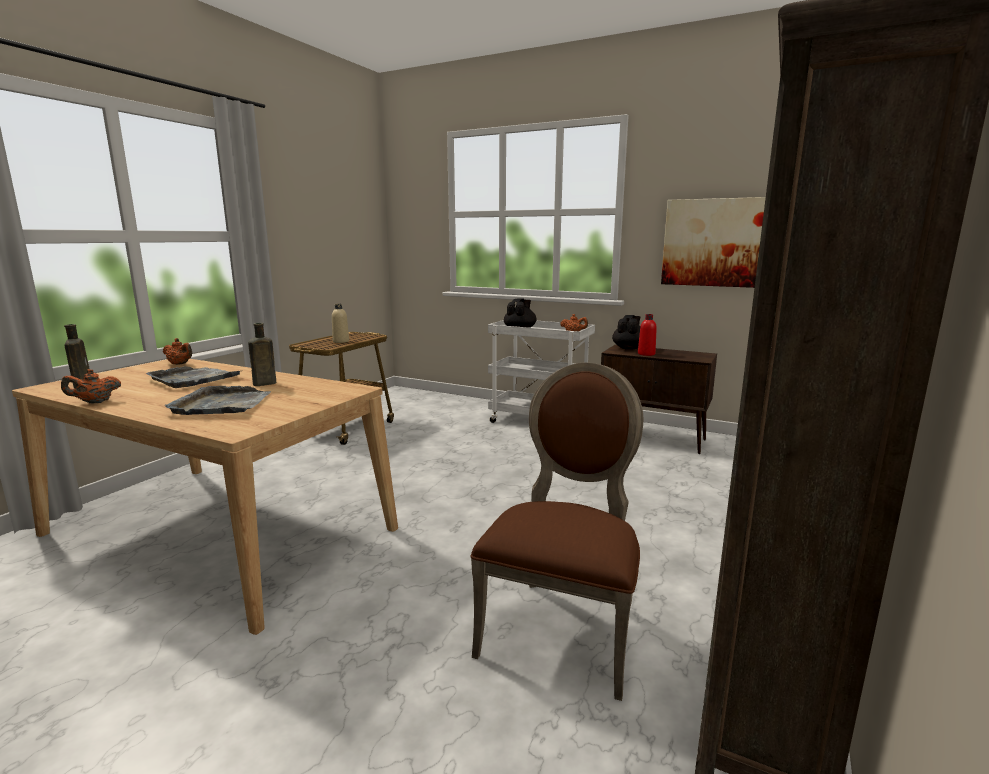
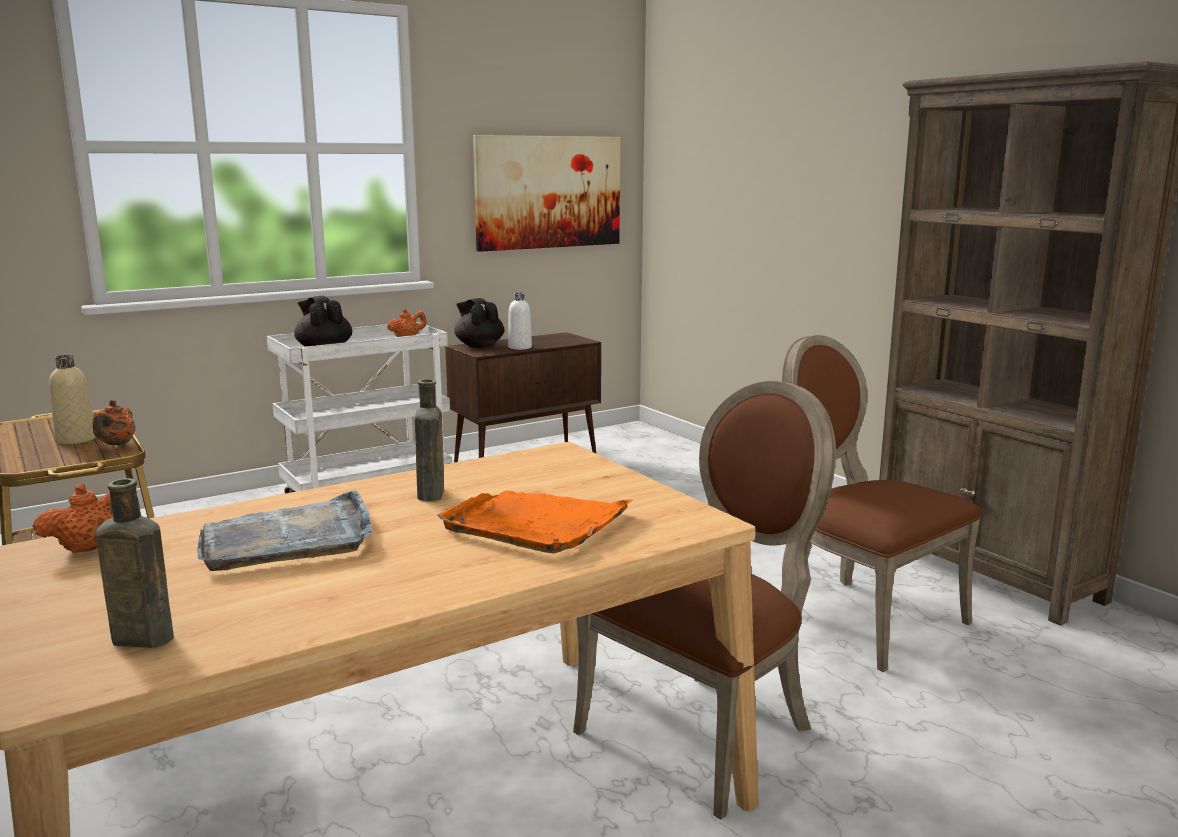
camera: 60 degrees left, 0 degrees up
(95, 402) = (353, 619): orange teapot -> orange teapot (117, 444)
(222, 405) = (536, 524): grey tray -> orange tray
(336, 594) = (706, 730): none -> brown chair
(646, 354) = (520, 347): red bottle -> white bottle

